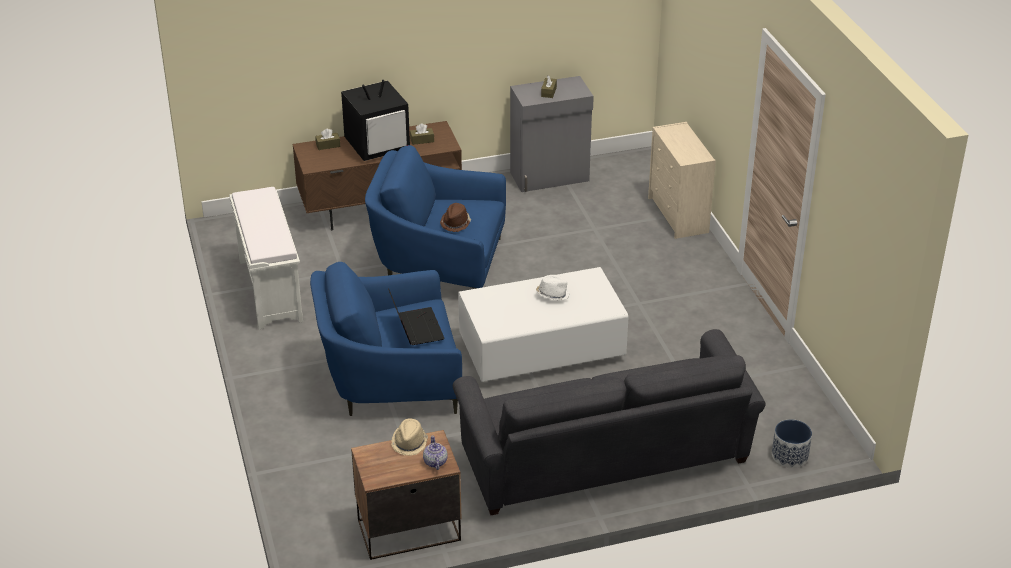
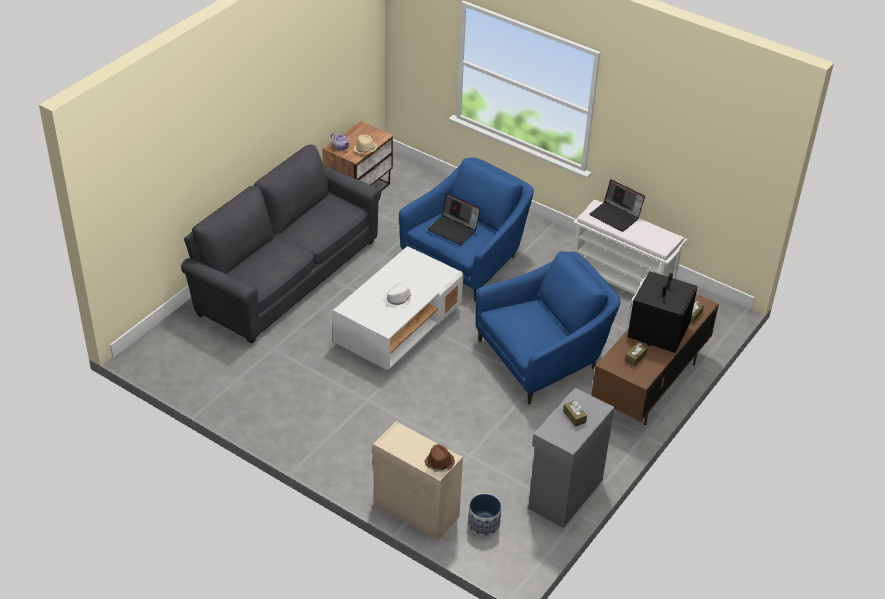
camera: 140 degrees right, 5 degrees up
(260, 235) = (616, 216): none -> laptop
(456, 223) = (526, 317): brown hat -> brown hat (439, 464)
(789, 456) = (170, 332): planter -> planter (483, 524)

